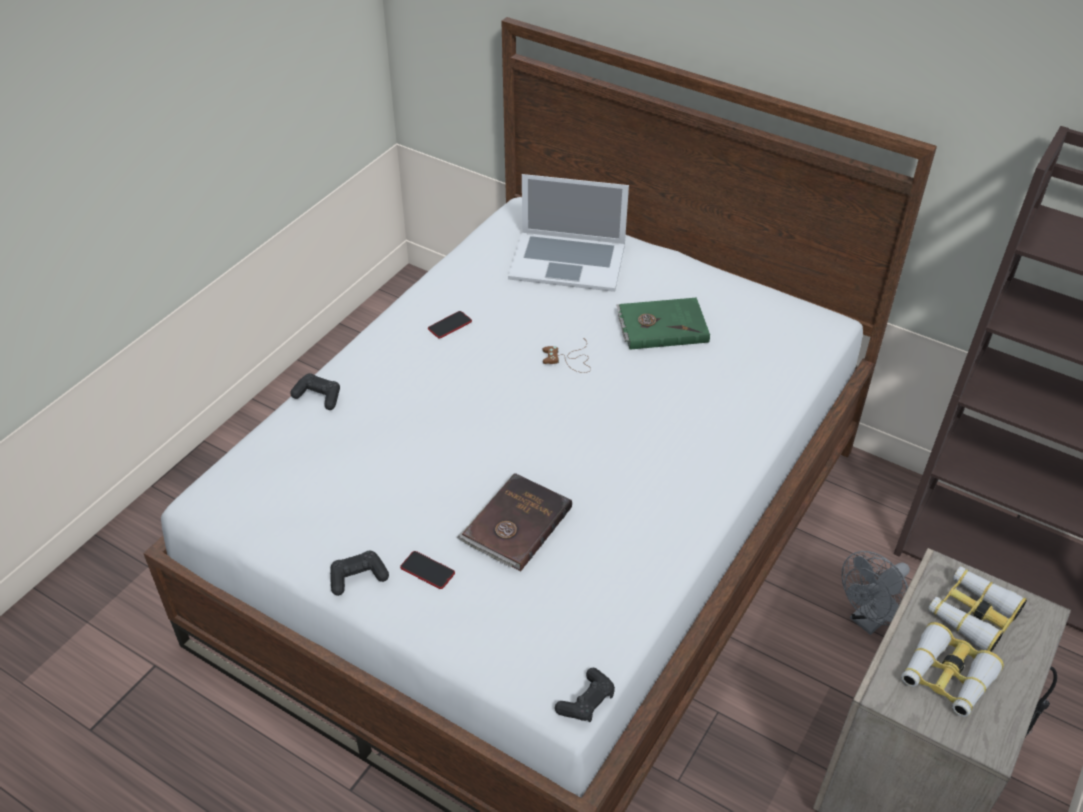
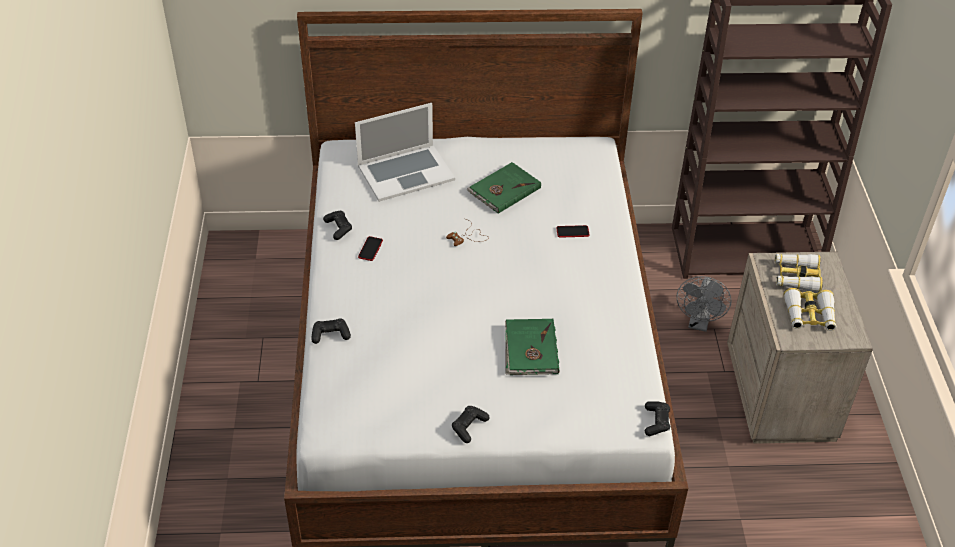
camera: 35 degrees left, 0 degrees up
(427, 570) = (505, 401): phone -> phone (572, 232)
(439, 289) = (338, 228): none -> black game controller
(515, 524) = (530, 350): brown book -> green book

